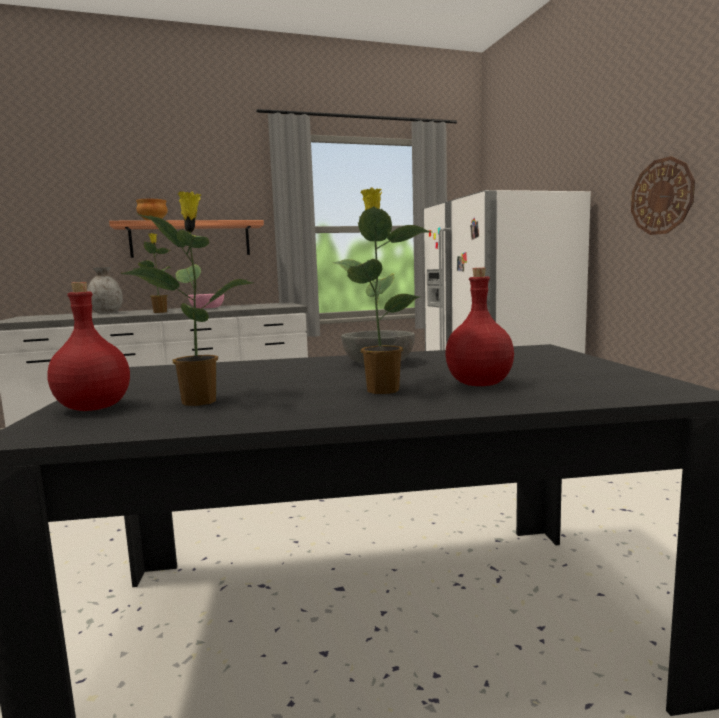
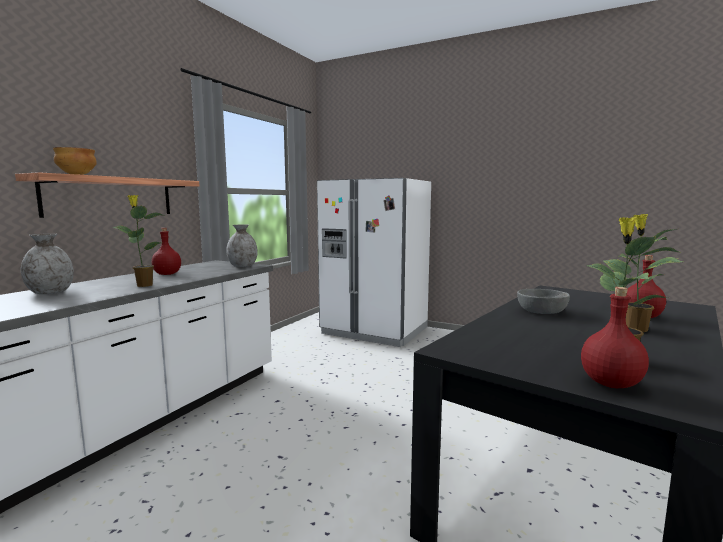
camera: 45 degrees left, 0 degrees up
(207, 308) = (167, 274): pink bowl -> red bottle
(280, 305) = (243, 266): none -> grey vase
(662, 196) = (483, 191): wall clock -> none

